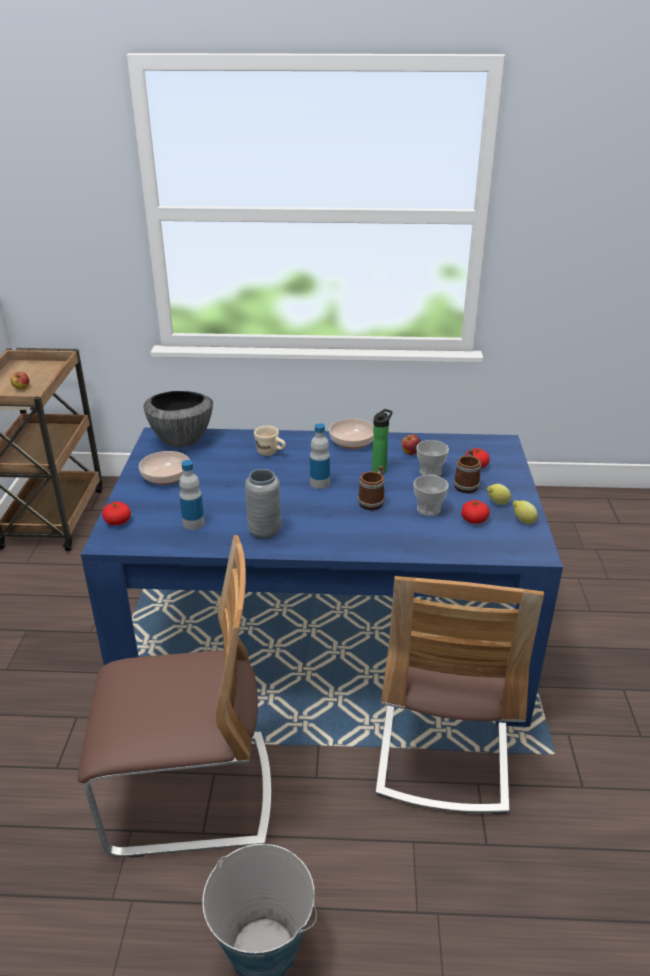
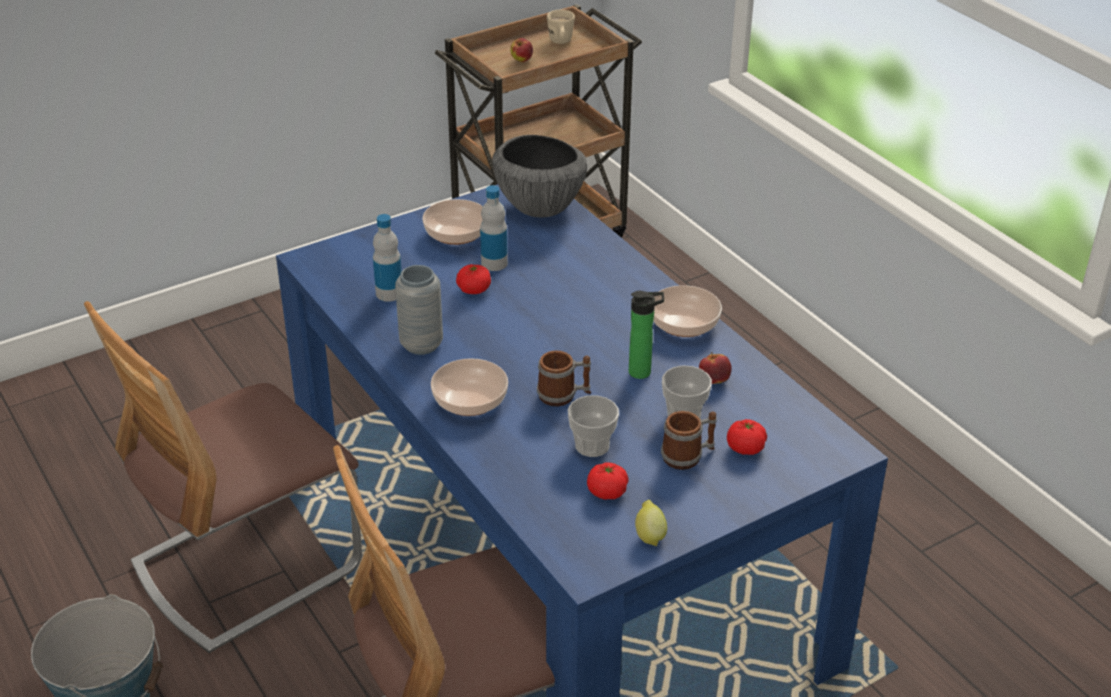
camera: 55 degrees right, 5 degrees up
(118, 521) = (346, 248): tomato -> tomato (474, 289)
(189, 793) = (247, 566): chair -> chair turned 90 degrees clockwise
(271, 453) = (584, 277): beige mug -> beige mug (560, 42)
(319, 483) = (559, 340): bottle -> bottle (494, 263)
(342, 535) = (468, 401): none -> bowl
(497, 503) = (670, 498): lemon -> none

